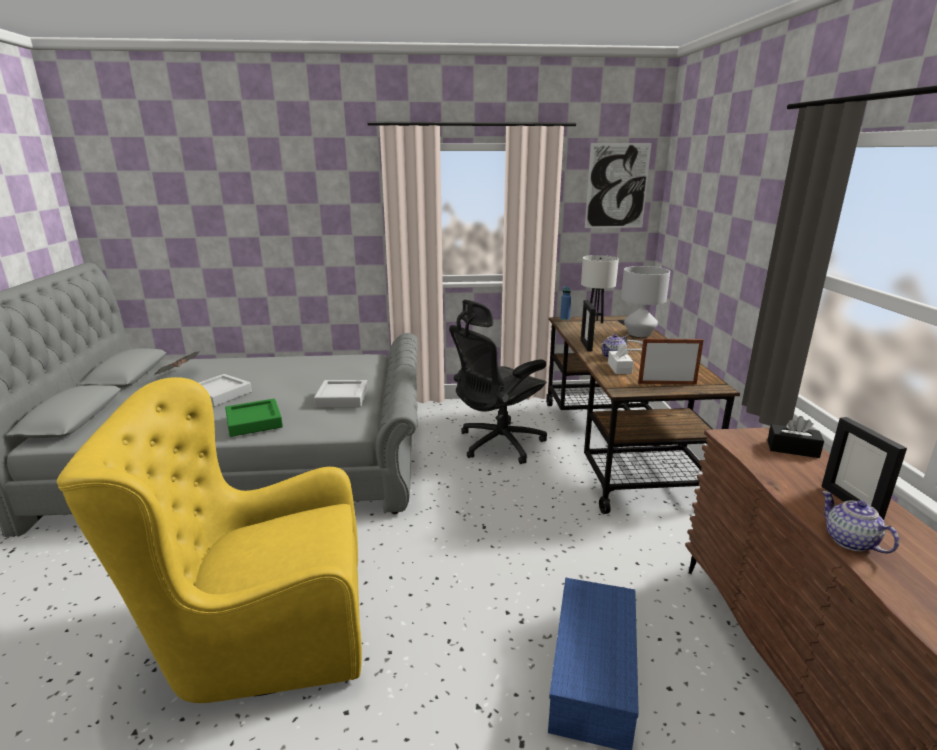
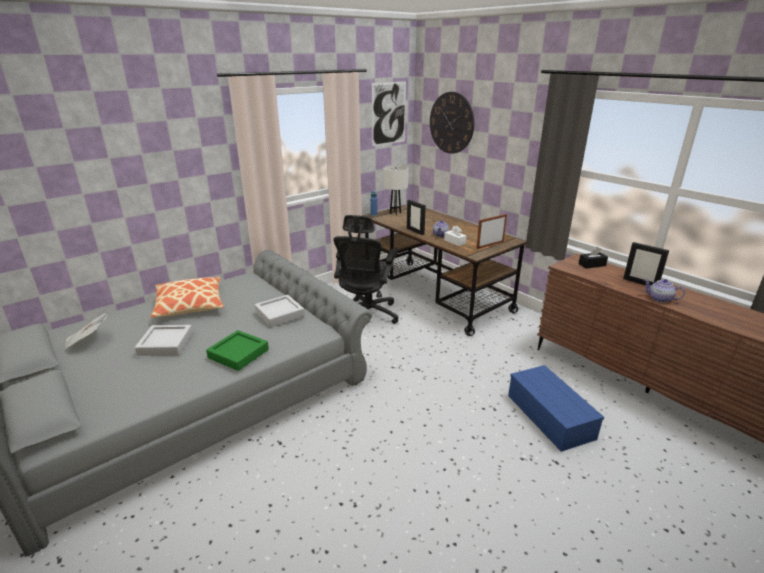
camera: 35 degrees left, 5 degrees up
(255, 634) = (364, 495): yellow armchair -> none
(288, 368) = (190, 305): none -> pillow
(635, 338) = (434, 219): grey table lamp -> none
(695, 201) = (451, 123): none -> wall clock

